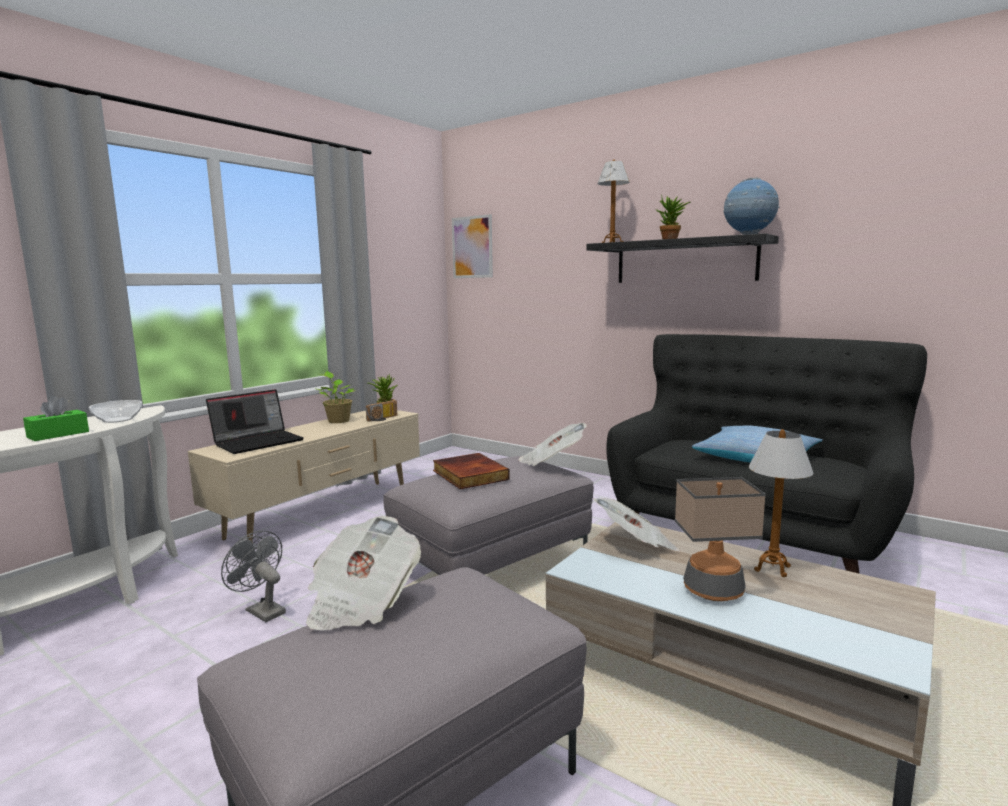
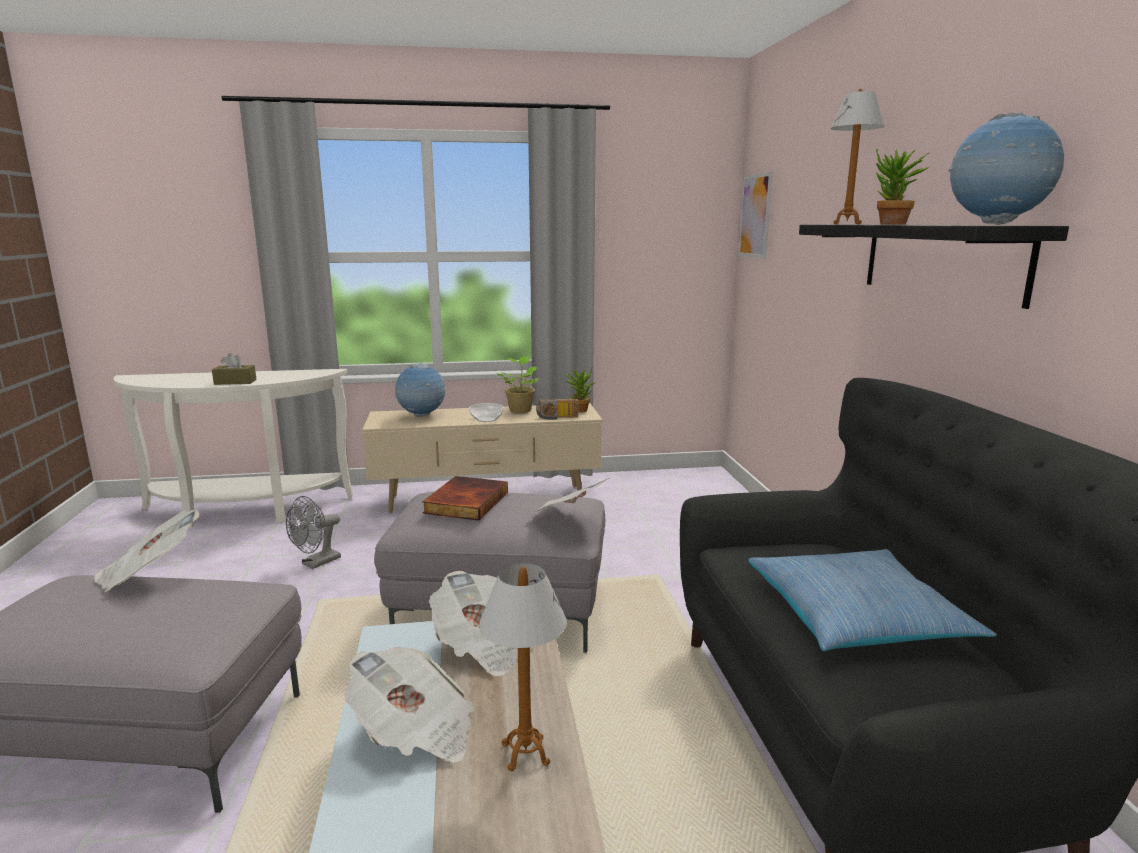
camera: 45 degrees right, 5 degrees up
(58, 434) = (235, 382): green tissue box -> brown tissue box
(118, 420) = (289, 377): bowl -> bowl (486, 419)
(259, 442) = (421, 416): laptop -> globe
(261, 610) = (316, 563): grey fan -> grey fan turned 135 degrees counterclockwise
(713, 591) = (415, 732): table lamp -> newspaper

